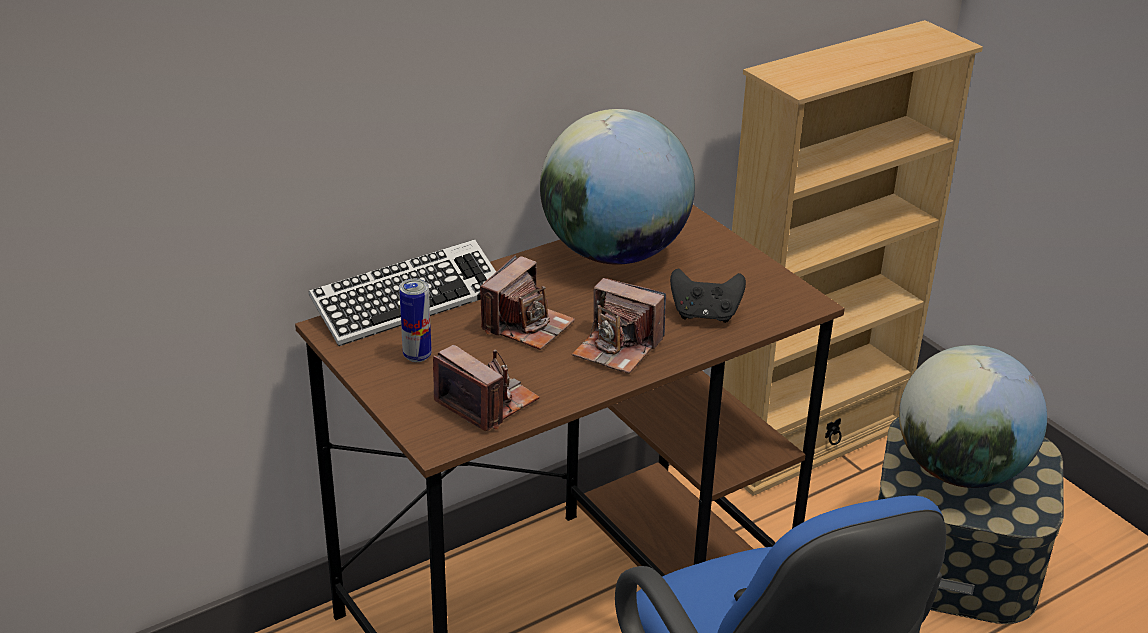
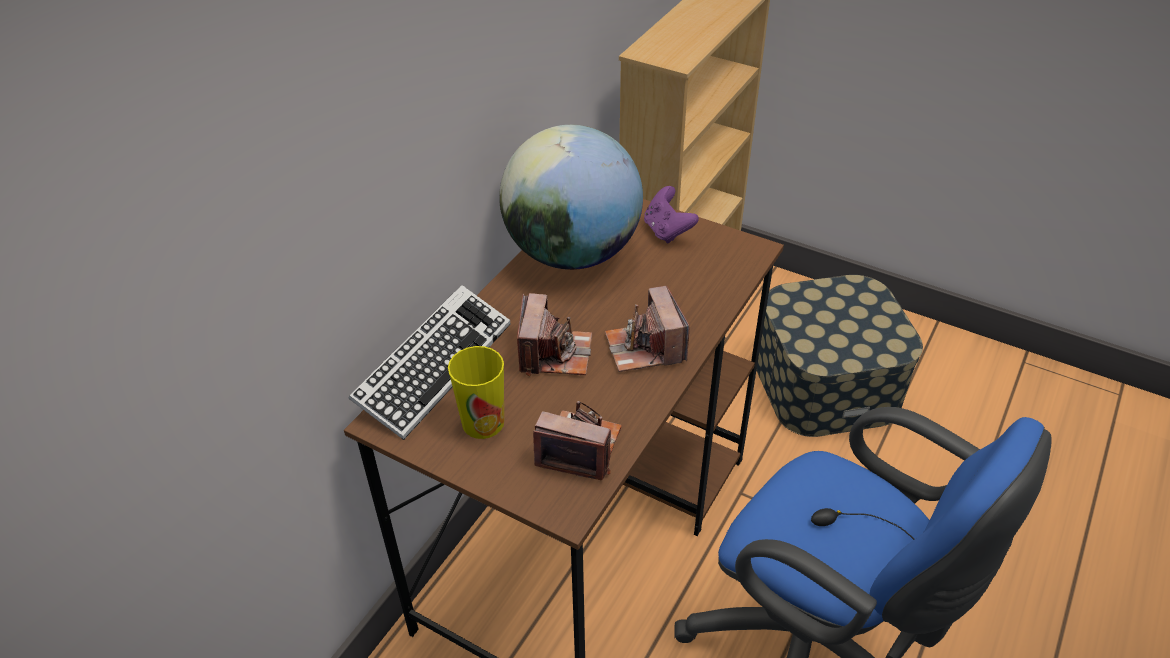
camera: 25 degrees left, 10 degrees up
(417, 356) = (483, 422): can -> cup
(618, 348) = (645, 348): camera -> camera turned 75 degrees clockwise
(705, 315) = (688, 289): black game controller -> none
(728, 262) = (667, 231): none -> purple game controller
(960, 471) = (833, 326): globe -> none

